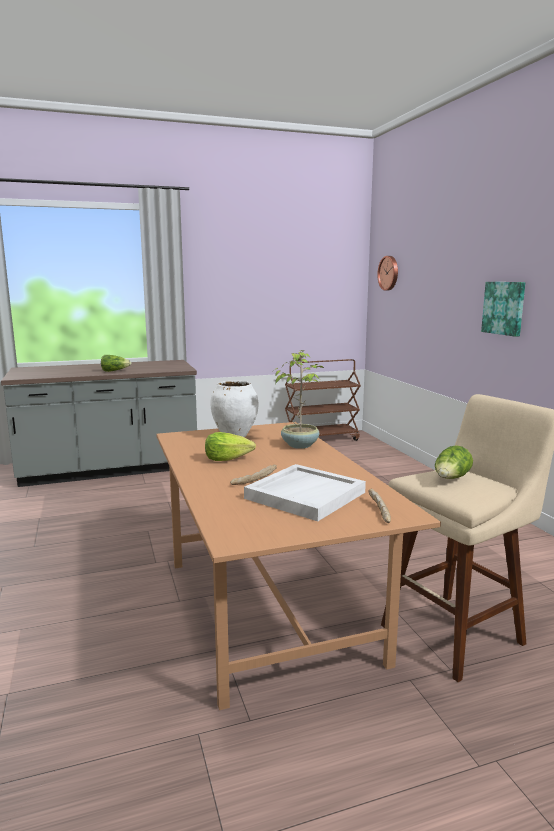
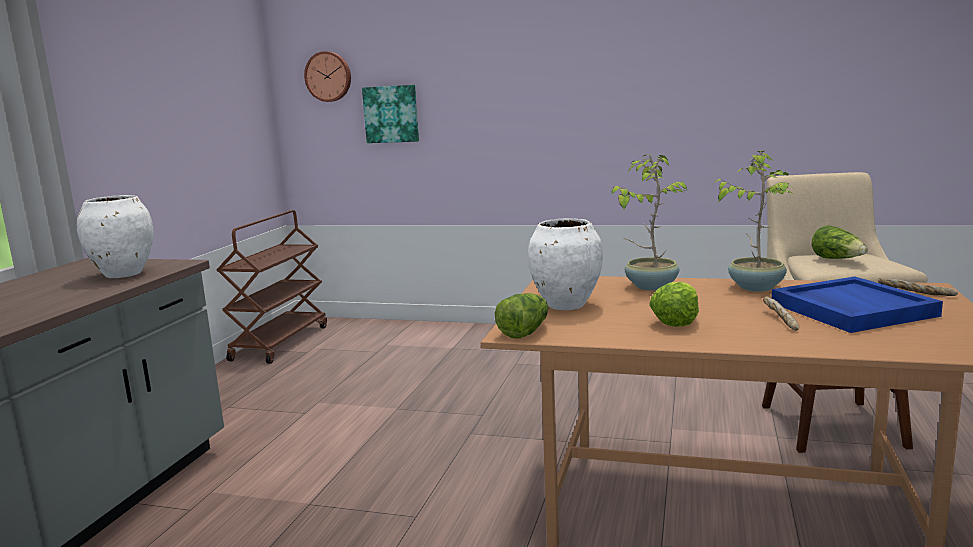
camera: 55 degrees left, 0 degrees up
(115, 371) = (59, 300): lettuce -> lettuce (524, 331)
(158, 368) = (123, 274): none -> white vase
(305, 495) = (850, 309): white tray -> blue tray
(334, 467) = (756, 287): none -> potted plant
(504, 308) = (574, 103): picture -> picture (391, 114)

